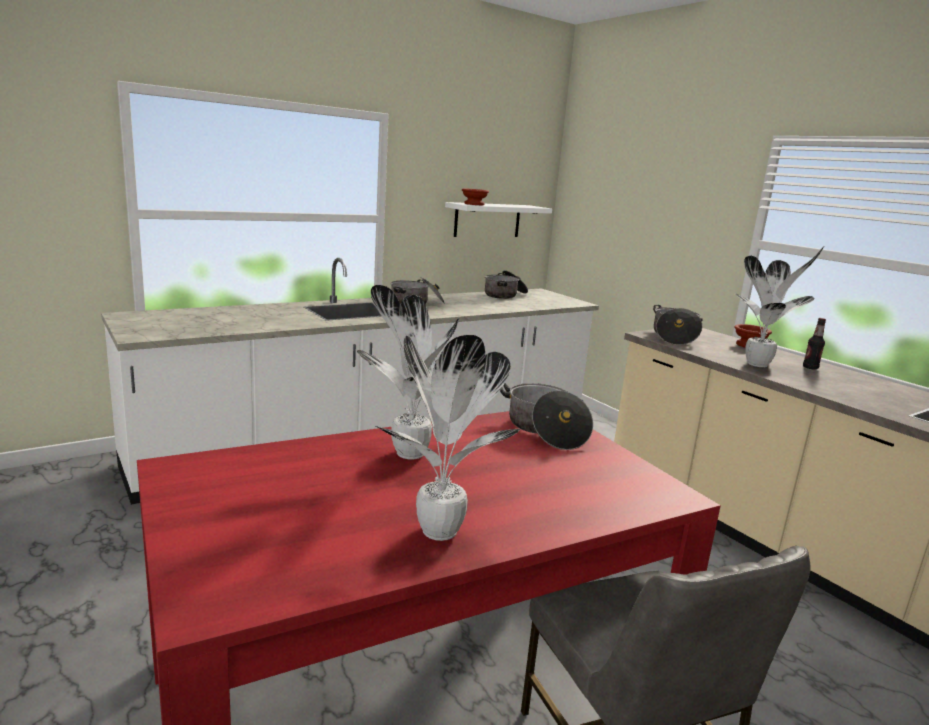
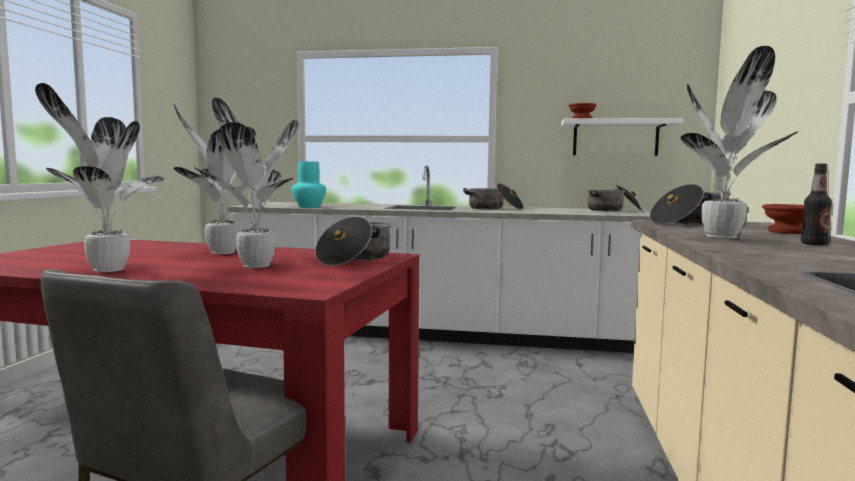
camera: 45 degrees right, 10 degrees down
(234, 328) = (309, 207): none -> turquoise vase
(519, 470) = (254, 265): none -> potted plant

